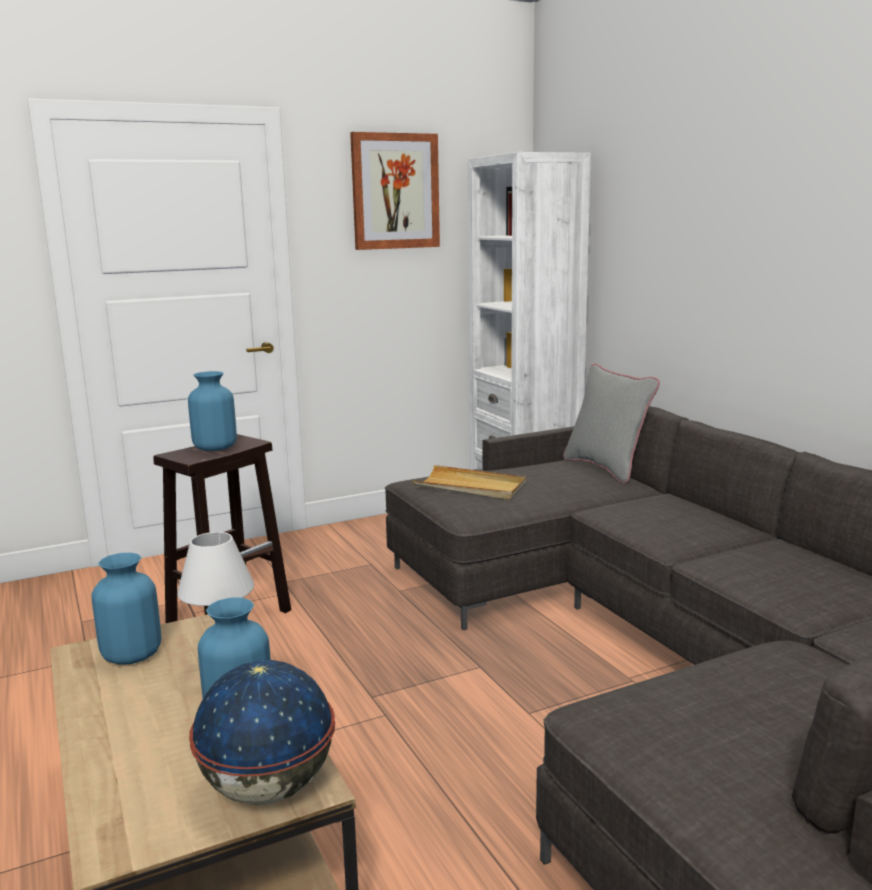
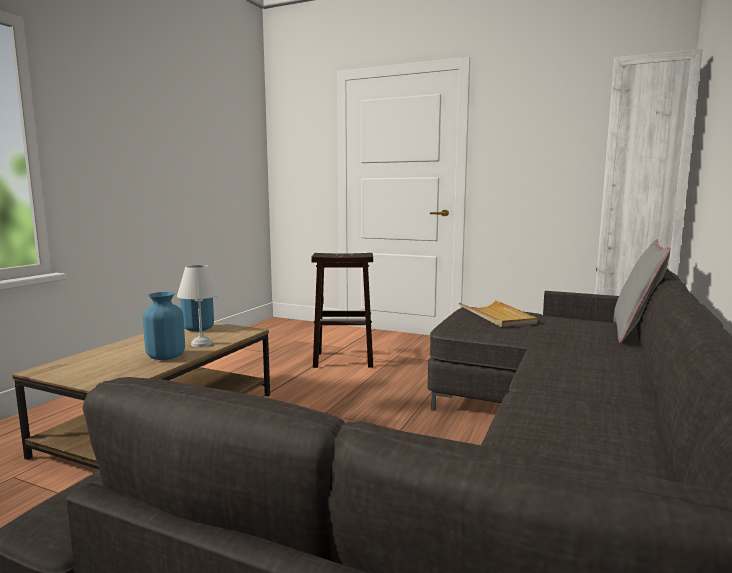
camera: 50 degrees right, 5 degrees down
(215, 447) = (344, 254): blue vase -> none
(267, 789) = (103, 378): globe -> none
(395, 191) = (551, 107): picture -> none

